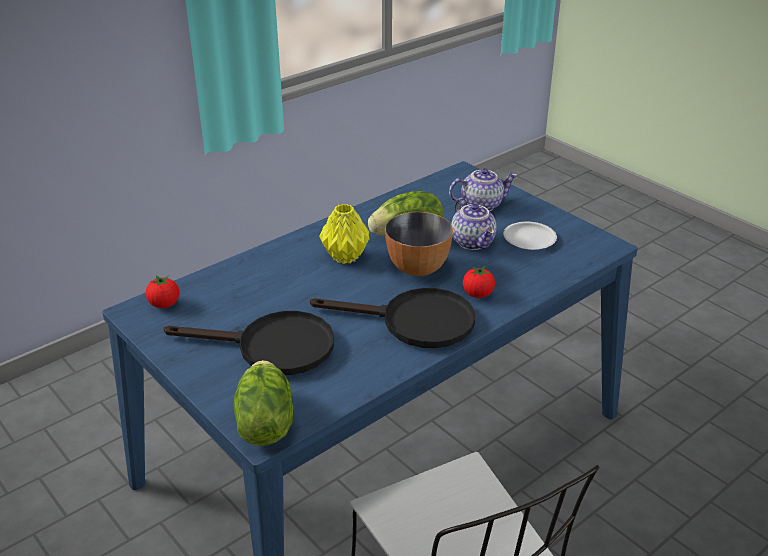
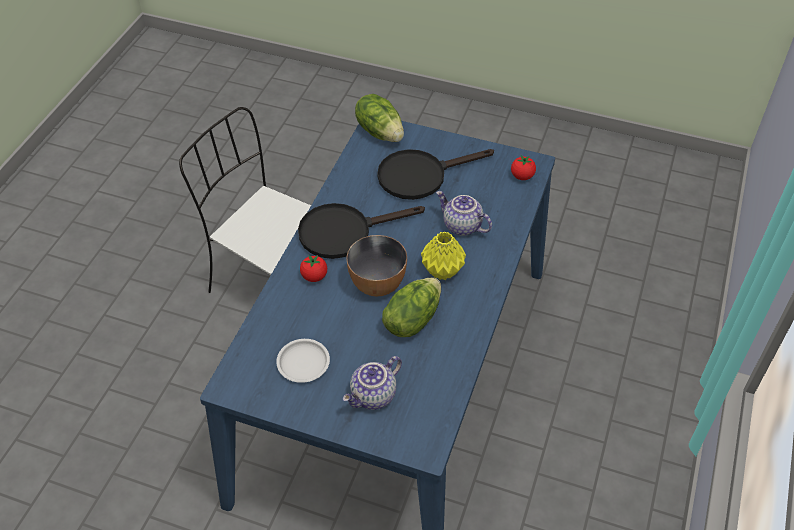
camera: 150 degrees right, 15 degrees up
(474, 242) = (350, 336): teapot -> teapot (461, 226)

